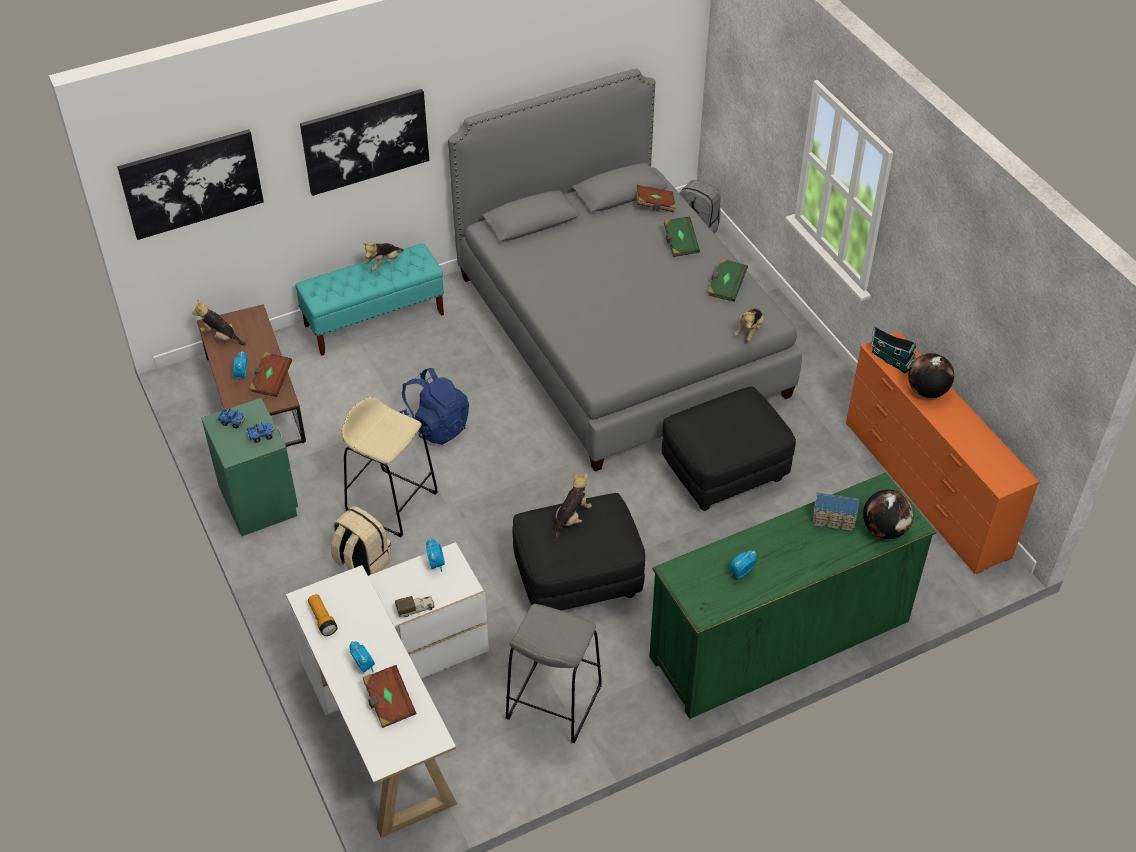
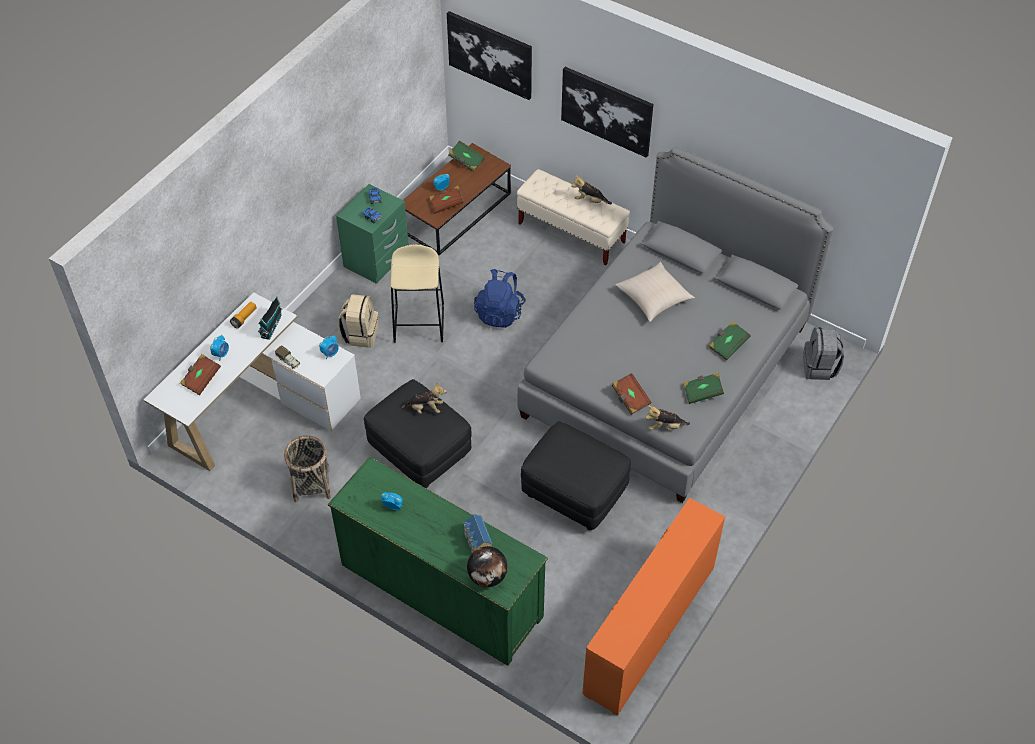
camera: 60 degrees right, 5 degrees up
(221, 337) = (466, 161): plush toy -> green book
(374, 320) = (571, 233): turquoise bench -> beige bench
(553, 702) = (311, 484): grey stool -> basket
(578, 266) = (654, 298): none -> beige pillow
(655, 205) = (758, 312): brown book -> brown book (630, 399)
(890, 359) = (688, 522): toy house -> toy house (272, 325)
(926, 391) = (669, 559): globe -> none

